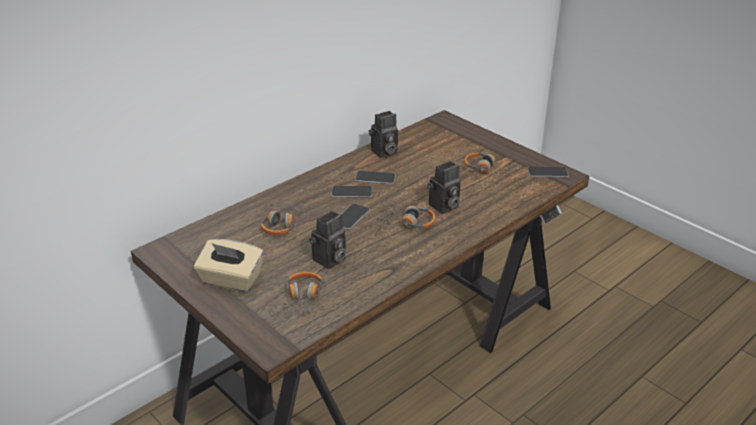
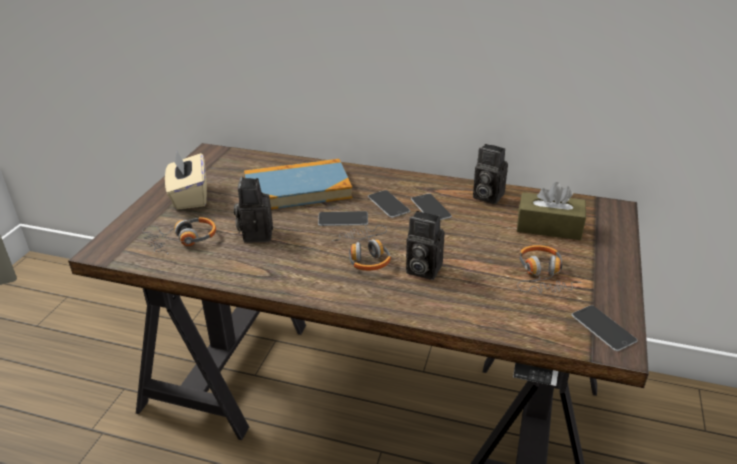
camera: 60 degrees right, 0 degrees up
(284, 223) = (297, 189): headphones -> book
(329, 261) = (256, 233): camera -> camera turned 75 degrees clockwise
(442, 147) = (549, 227): none -> brown tissue box

